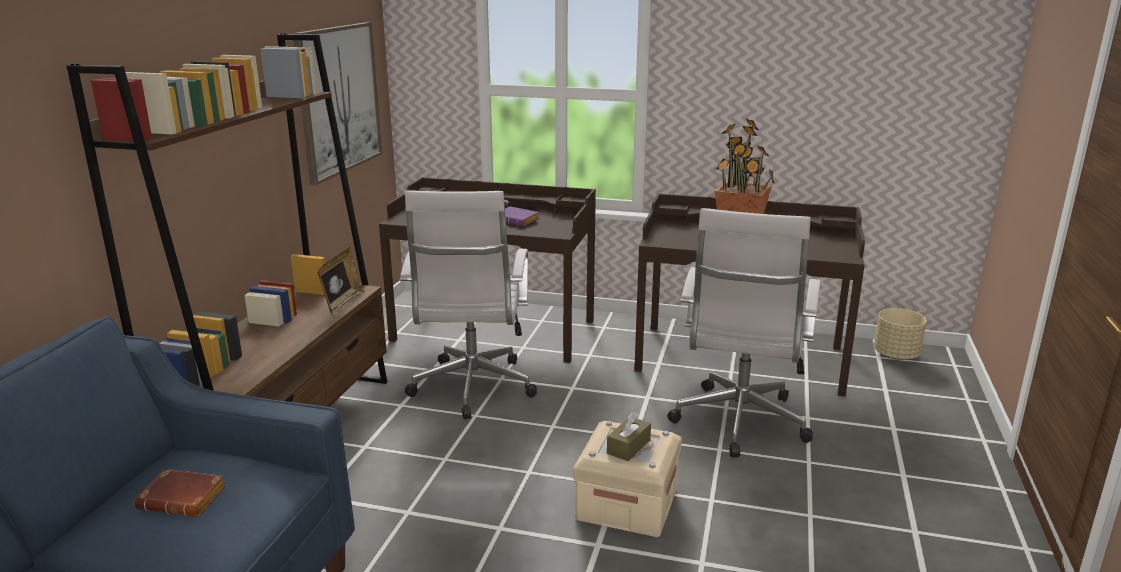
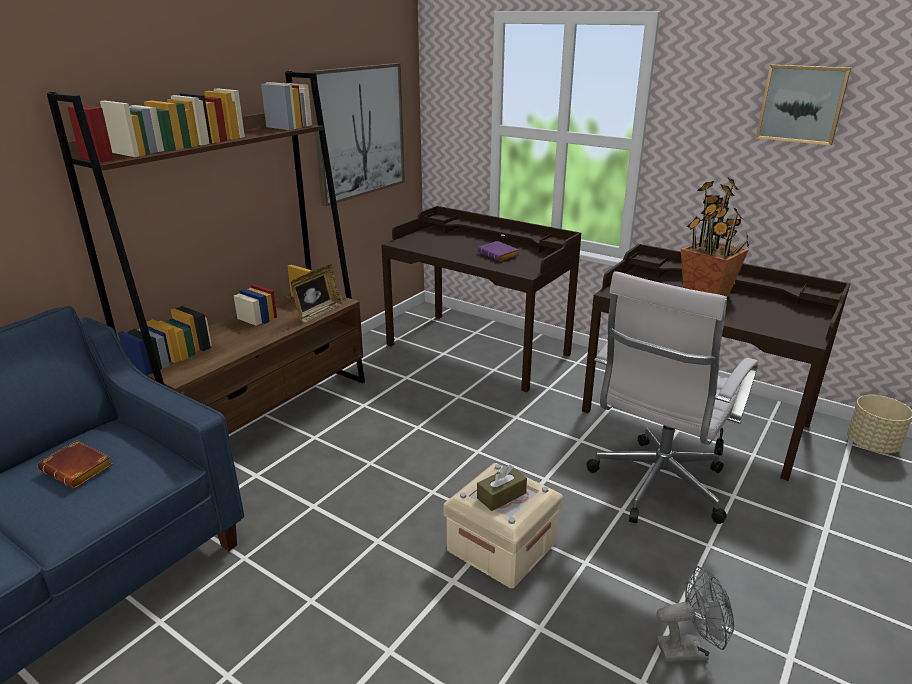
camera: 20 degrees right, 5 degrees up
(472, 390) = (428, 402): white office chair -> none
(794, 49) = (802, 104): none -> picture
(835, 546) = (689, 649): none -> grey fan

